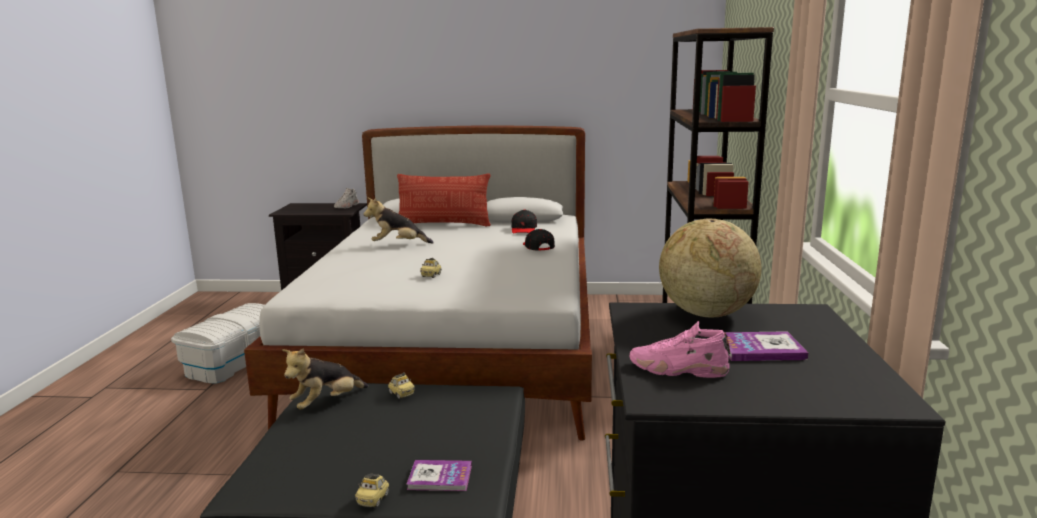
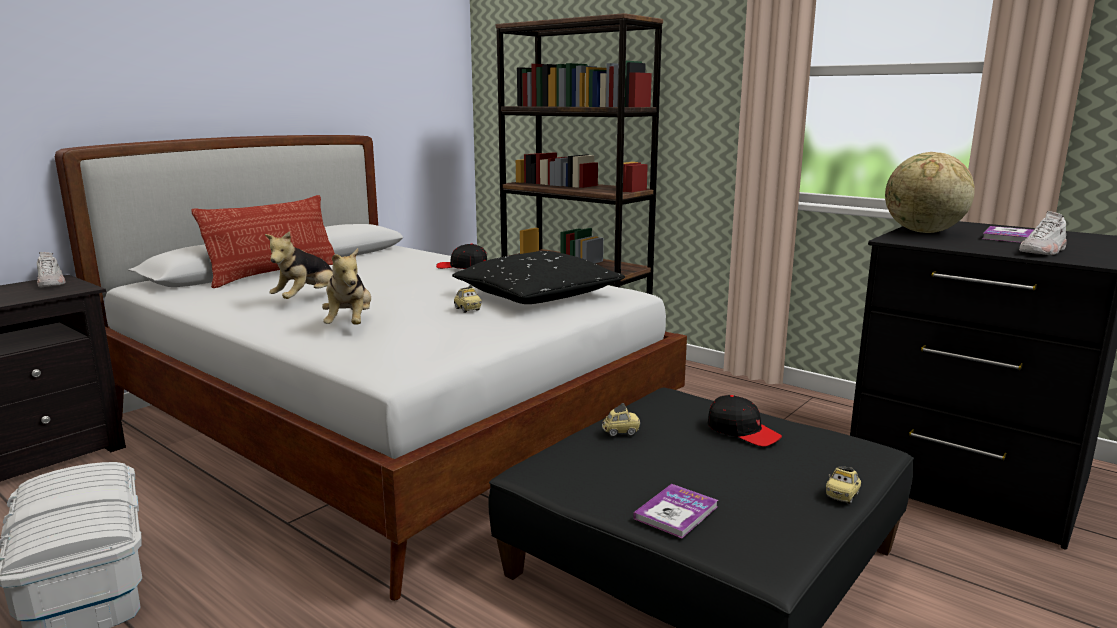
camera: 55 degrees left, 0 degrees up
(326, 403) = (583, 475): plush toy -> plush toy (350, 325)
(373, 499) = (842, 496): toy car -> toy car turned 75 degrees clockwise
(440, 477) = (825, 456): book -> book (676, 512)
(496, 280) = (537, 295): none -> black pillow
(524, 229) = (389, 258): black cap -> black cap (742, 431)
(678, 370) = (1043, 251): pink shoe -> white shoe

